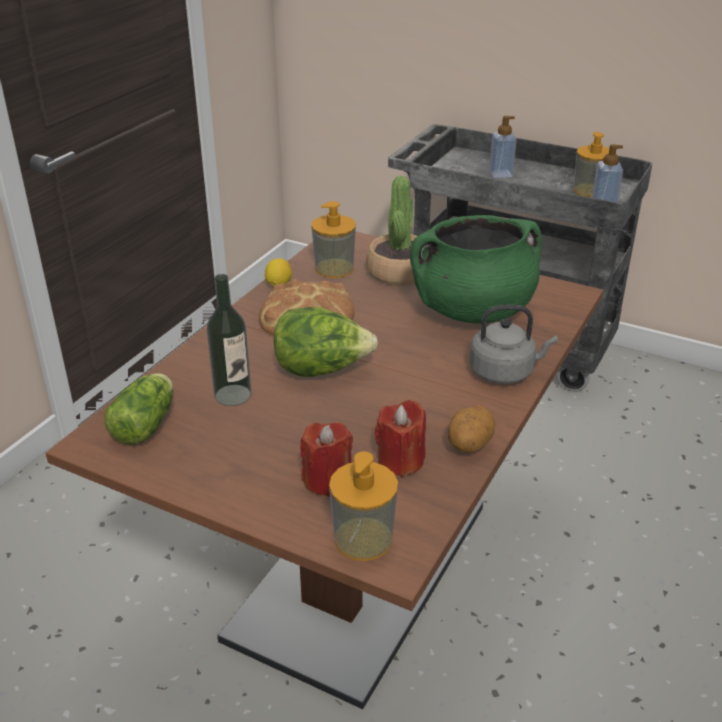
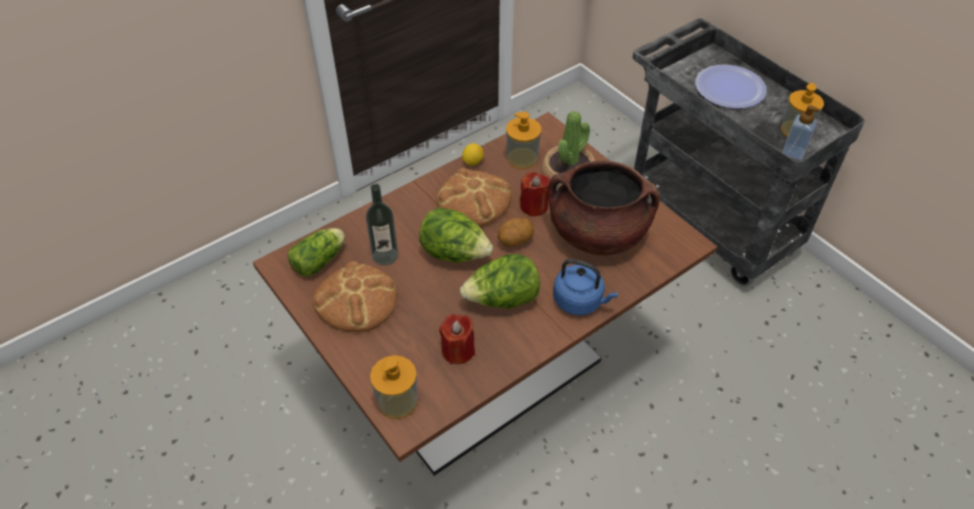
camera: 25 degrees right, 15 degrees up
(226, 450) = (355, 300): none -> bread
(327, 480) = (403, 348): red candle -> red candle (534, 206)
(414, 396) = (502, 300): none -> lettuce
(469, 445) = (511, 355): potato -> potato (515, 241)
(472, 310) = (597, 234): green cooking pot -> brown cooking pot
(500, 174) = (729, 88): soap dispenser -> plate
(505, 372) = (580, 301): grey kettle -> blue kettle

